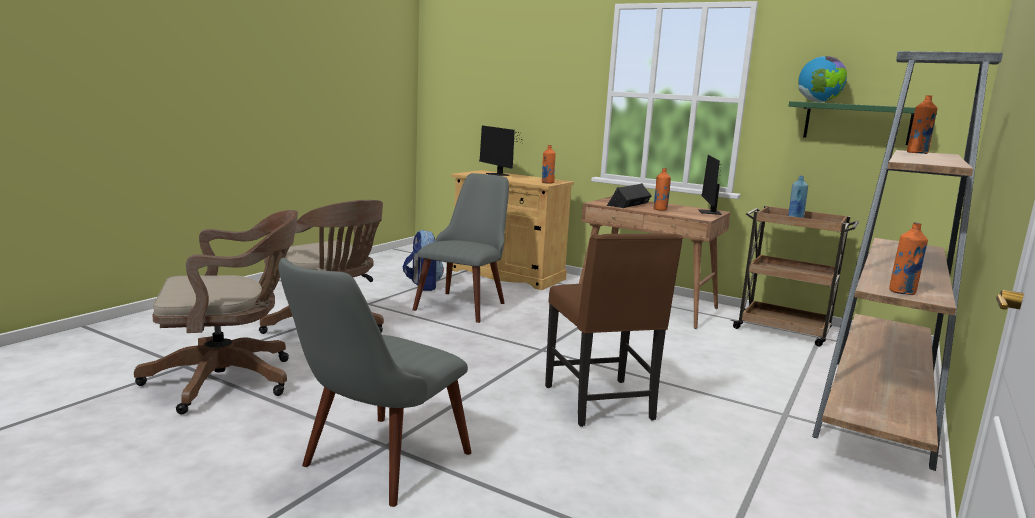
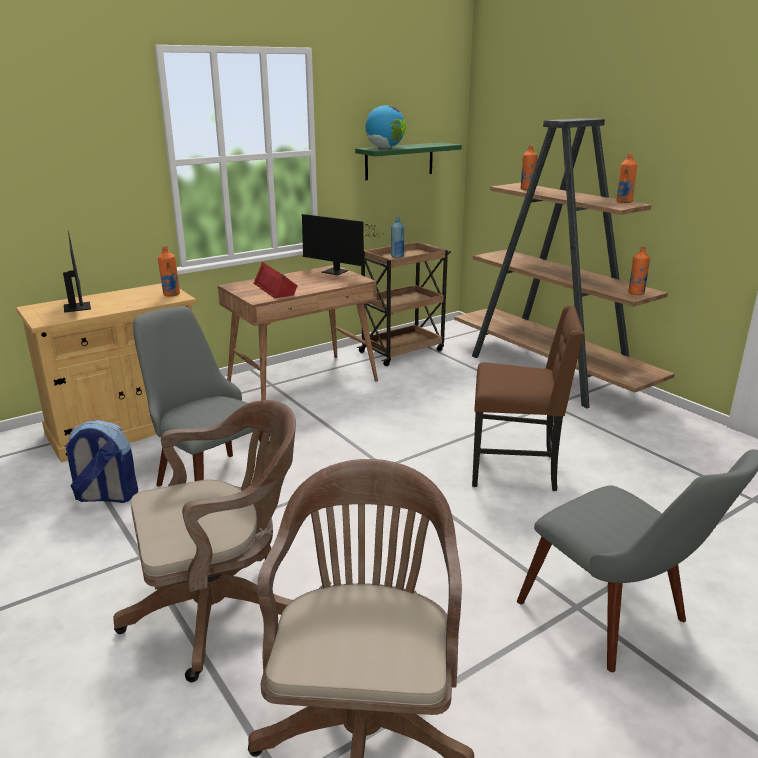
camera: 65 degrees left, 10 degrees up
(498, 175) = (78, 305): monitor -> monitor turned 105 degrees counterclockwise
(630, 204) = (276, 289): black speaker -> red speaker
(660, 209) = (311, 284): orange bottle -> orange bottle (624, 202)

